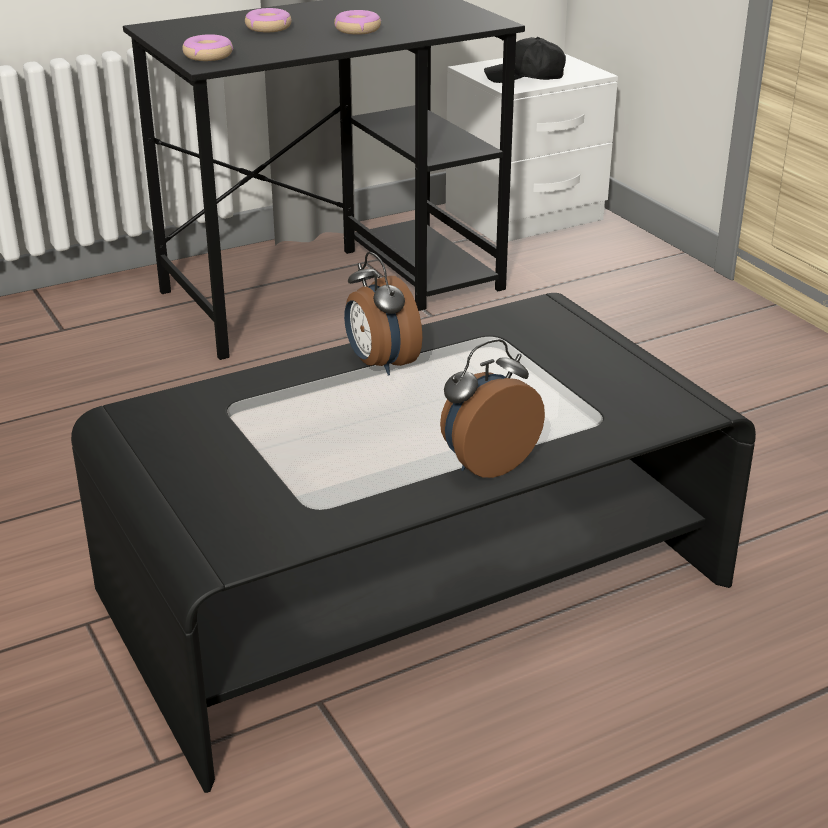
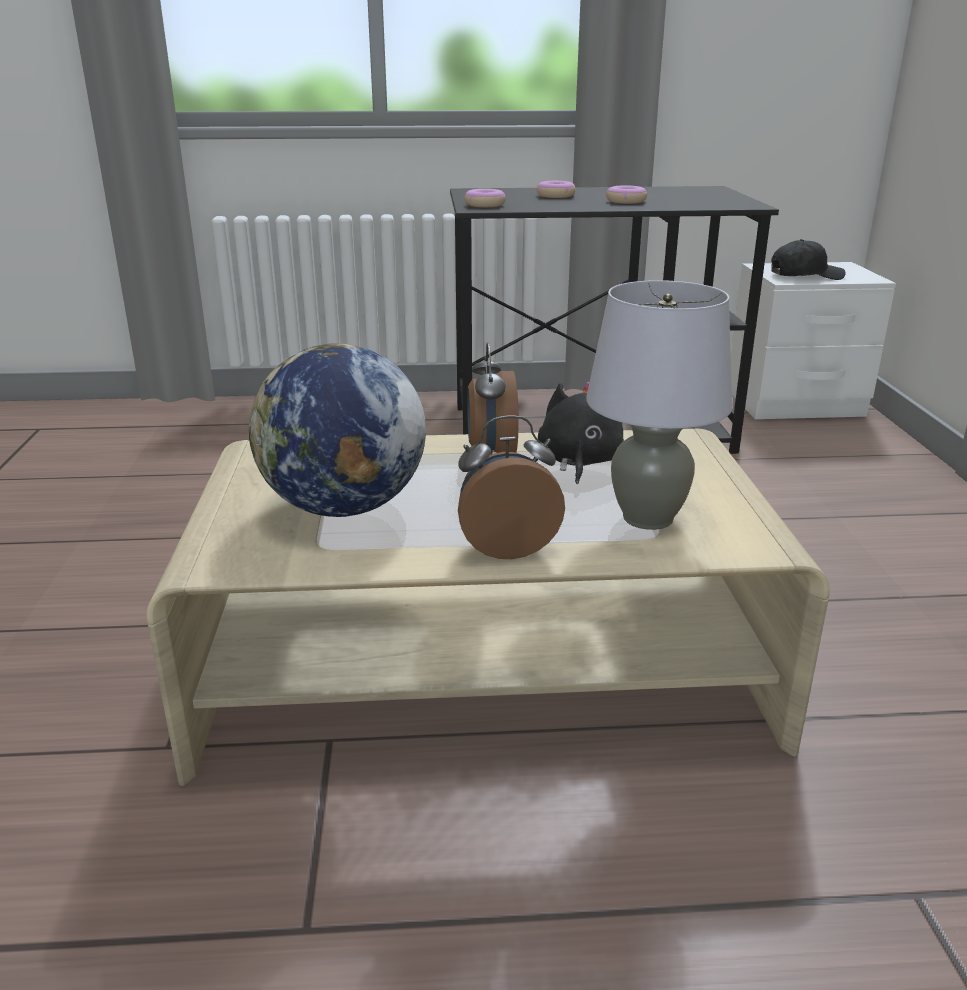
camera: 25 degrees right, 5 degrees down
(294, 461) = (343, 508): none -> globe
(413, 587) = (483, 668): black coffee table -> beige coffee table
(473, 356) = (579, 462): none -> black plush toy
(525, 77) = (805, 275): black cap -> black cap turned 150 degrees clockwise
(582, 403) = (648, 518): none -> grey table lamp

